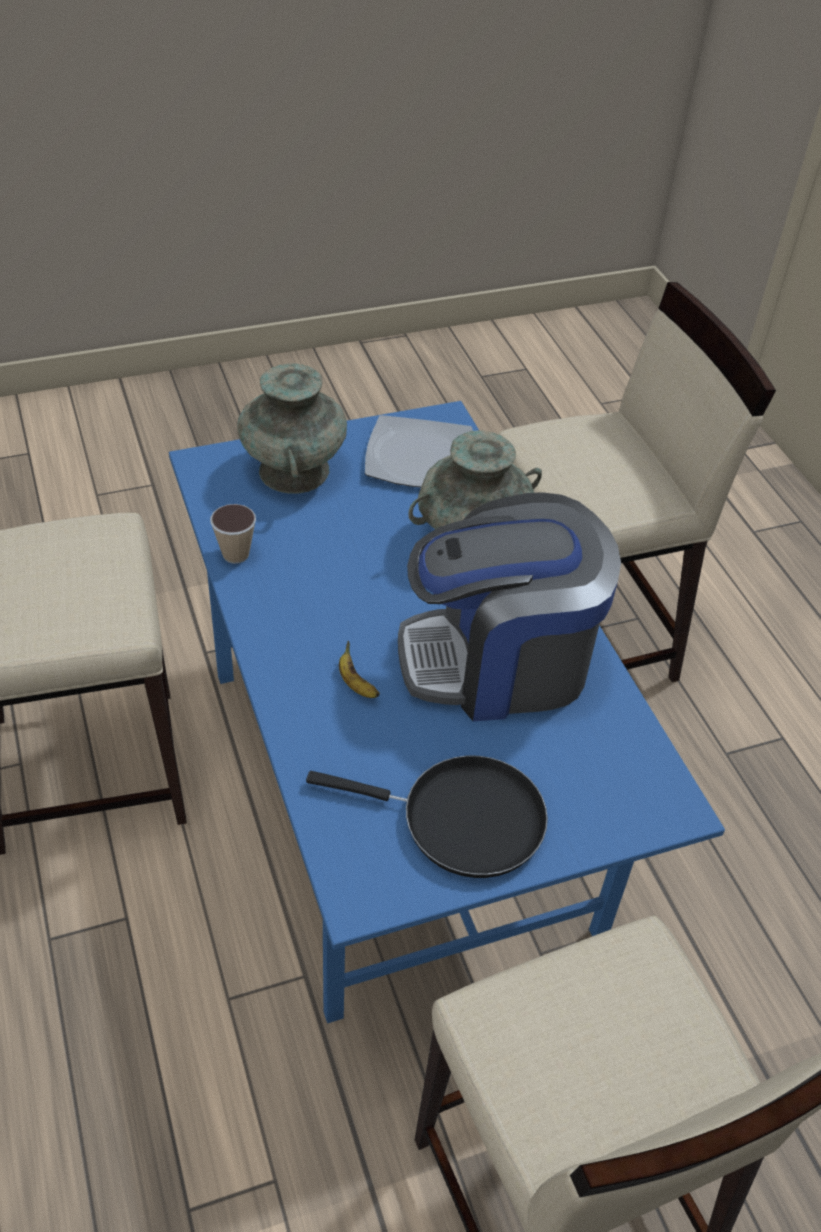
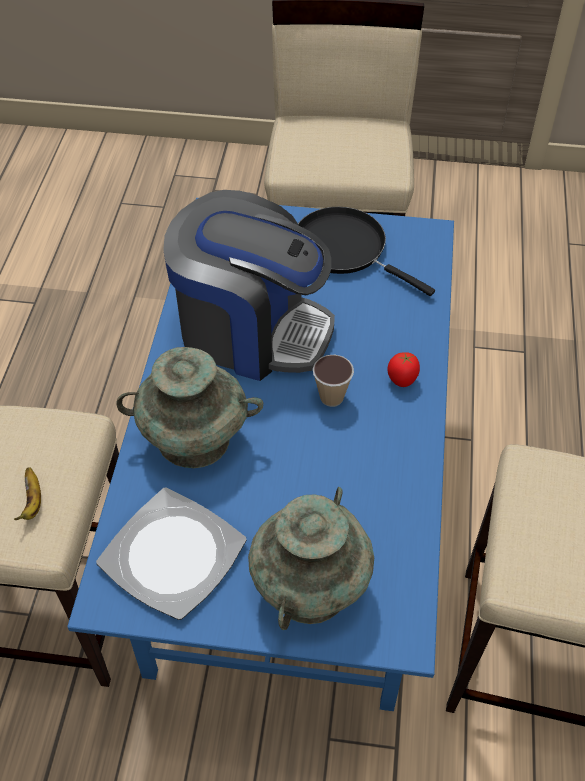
camera: 150 degrees left, 5 degrees up
(235, 554) = (411, 501): cup -> cup (331, 397)
(297, 663) = (402, 381): none -> tomato
(355, 684) = (366, 351): banana -> banana (32, 502)

